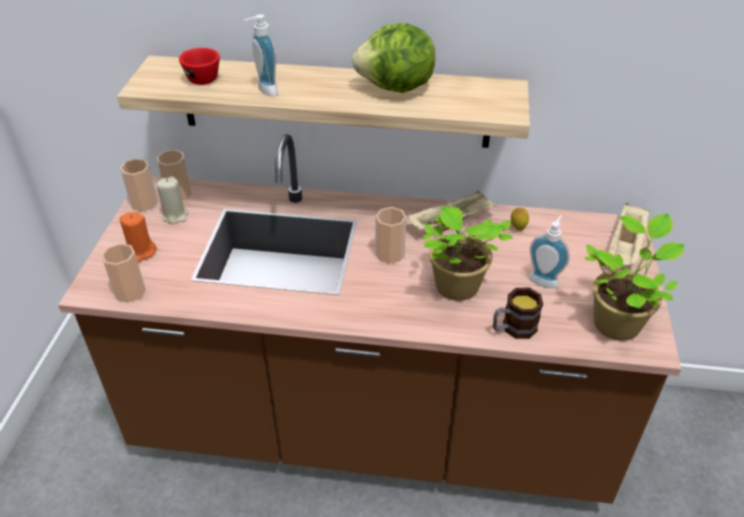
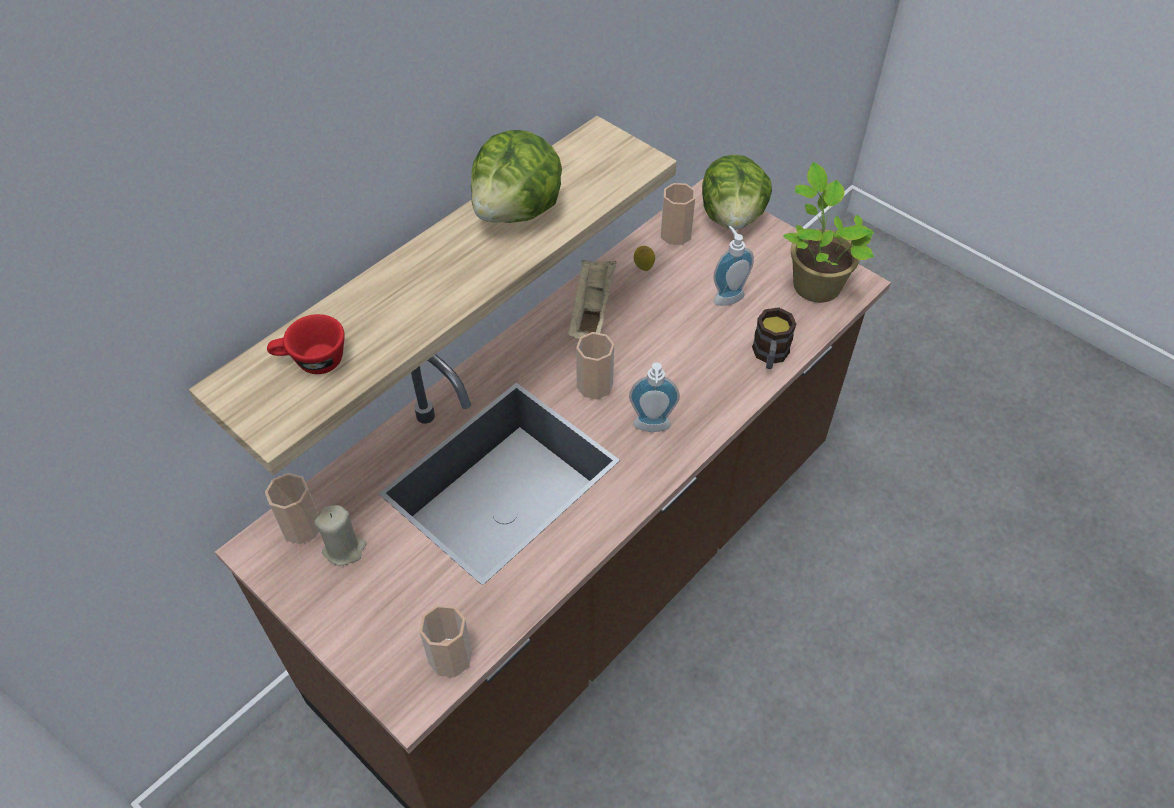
camera: 55 degrees left, 10 degrees up
(141, 252) = (384, 616): orange candle -> none
(144, 203) = (284, 572): cup -> cup (675, 234)
(264, 90) = (409, 317): soap dispenser -> soap dispenser (651, 428)
(456, 289) = (687, 364): potted plant -> none
(625, 248) = (732, 217): beige tray -> lettuce

